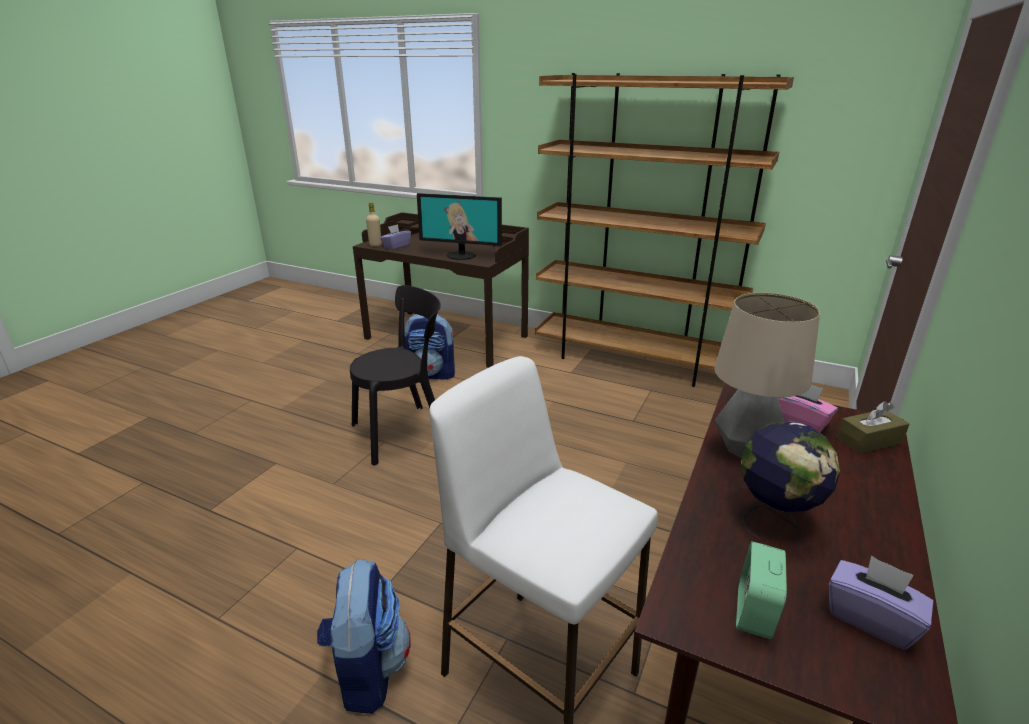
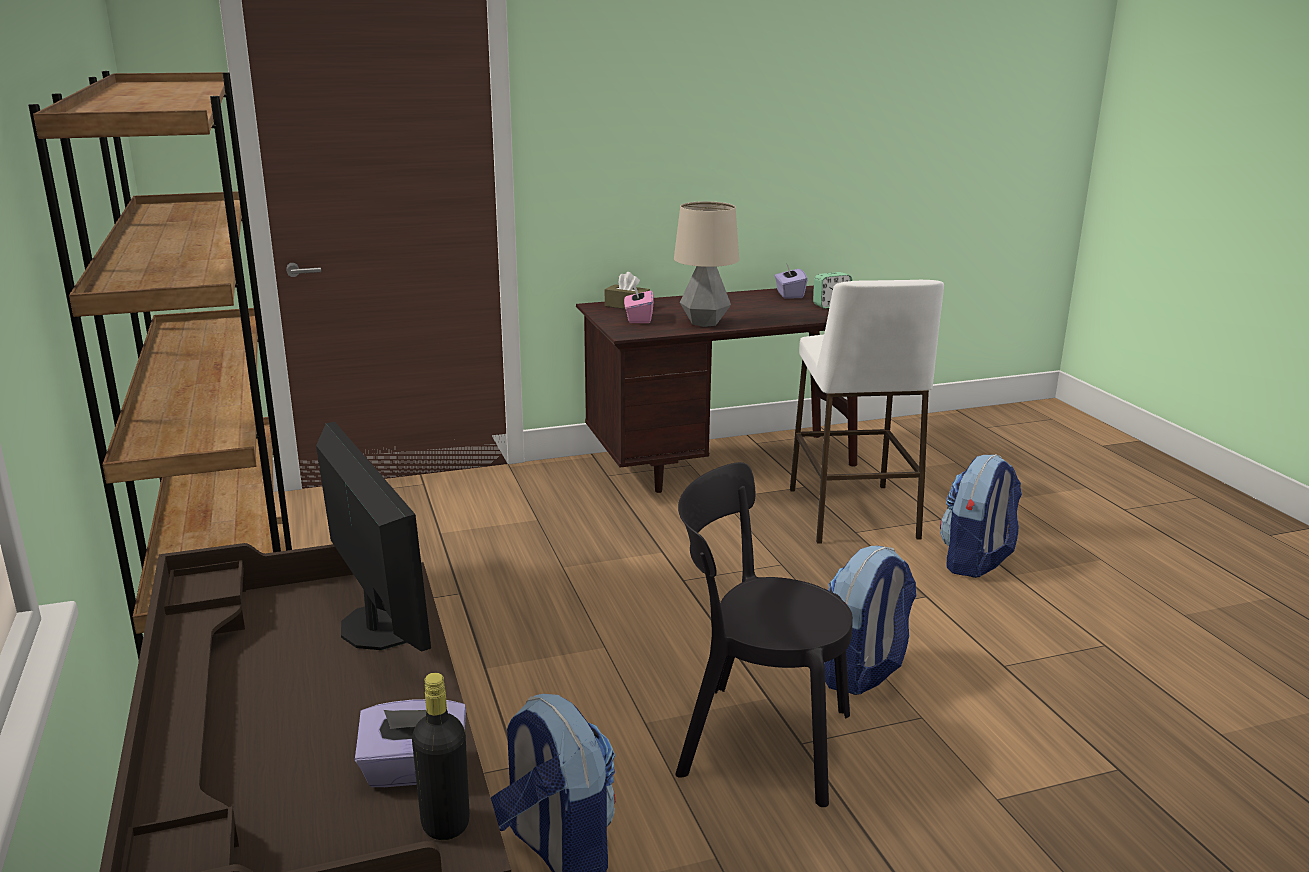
camera: 135 degrees left, 5 degrees down
(375, 245) = (445, 824): beige bottle -> black bottle
(383, 492) = (862, 673): none -> backpack
(774, 519) = (759, 311): globe -> none

